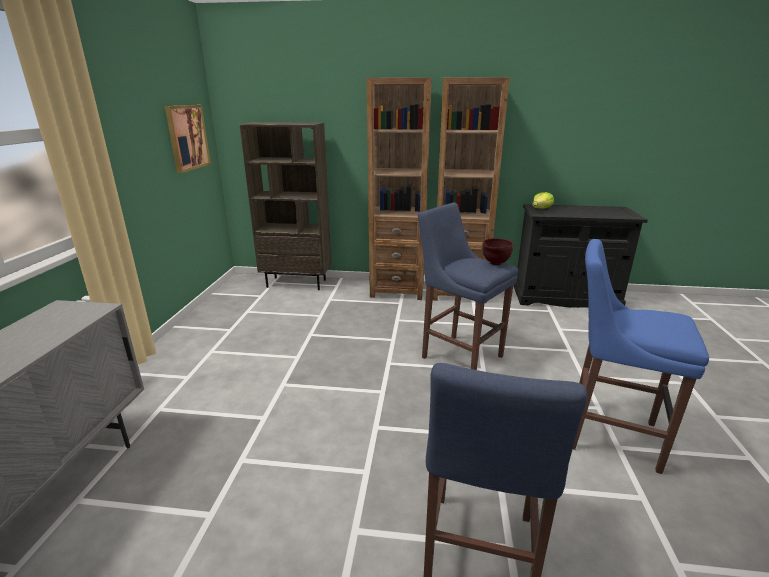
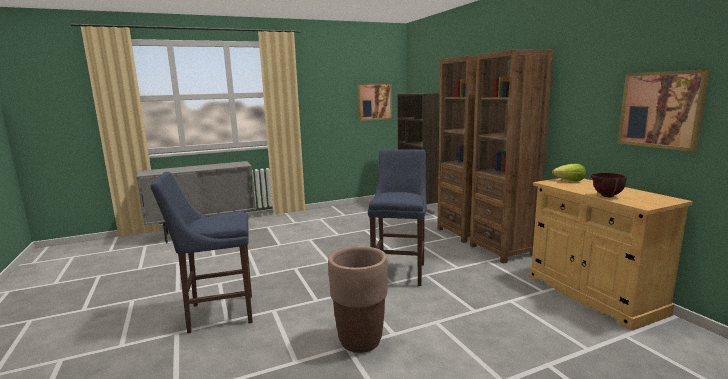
camera: 60 degrees right, 10 degrees down
(495, 264) = (409, 197): brown bowl -> brown bowl (605, 196)
(565, 298) = (592, 294): black cabinet -> beige cabinet
(606, 139) = (660, 110): none -> picture
(607, 433) = (360, 341): blue stool -> brown planter

